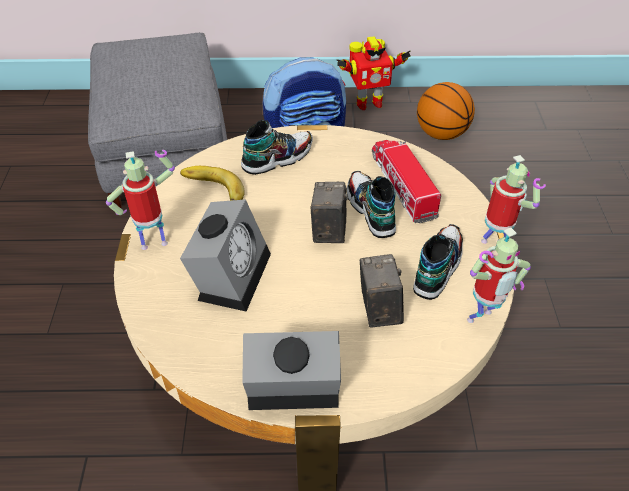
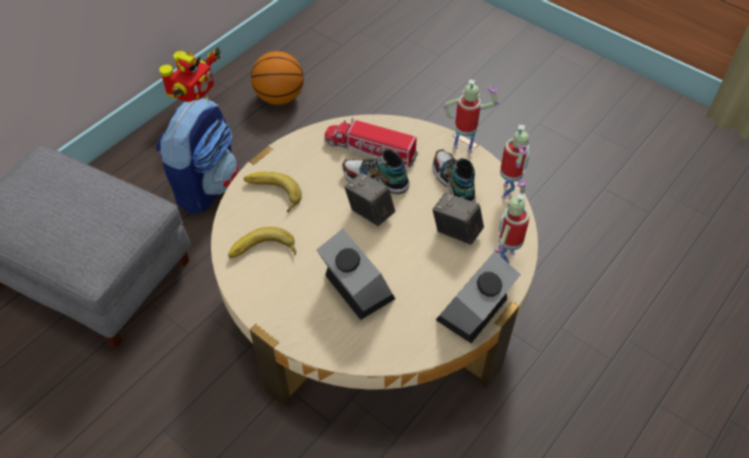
camera: 50 degrees left, 5 degrees up
(154, 242) = (280, 314): toy robot -> toy robot (506, 257)
(277, 158) = (271, 194): shoe -> banana

